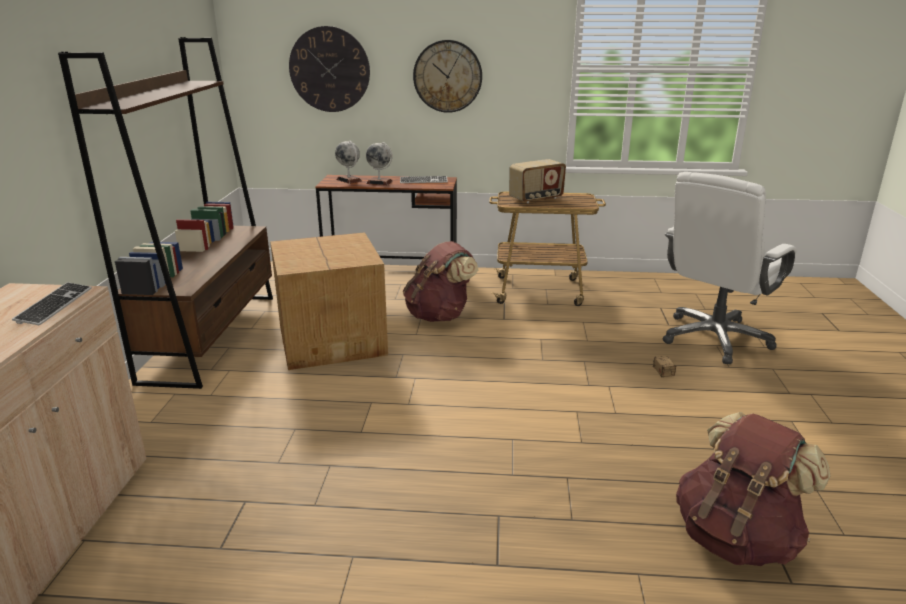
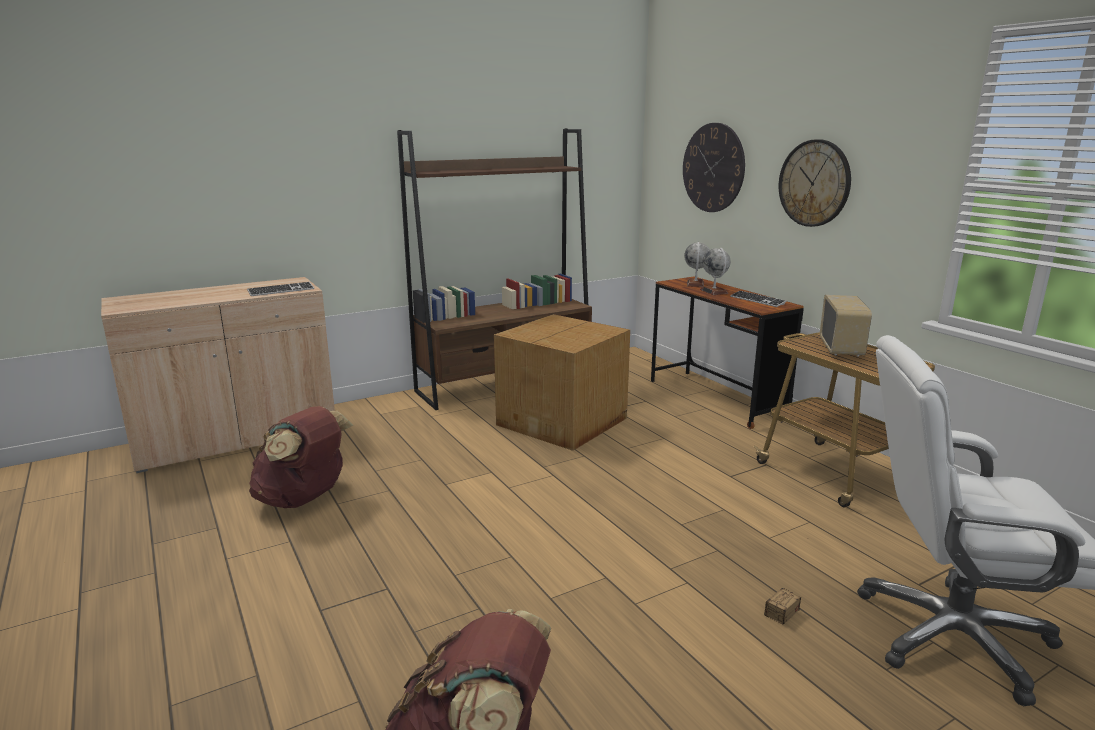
camera: 55 degrees right, 5 degrees down
(440, 316) = (679, 445): brown backpack -> brown backpack (304, 499)
(536, 198) = (841, 348): radio -> radio turned 105 degrees counterclockwise

